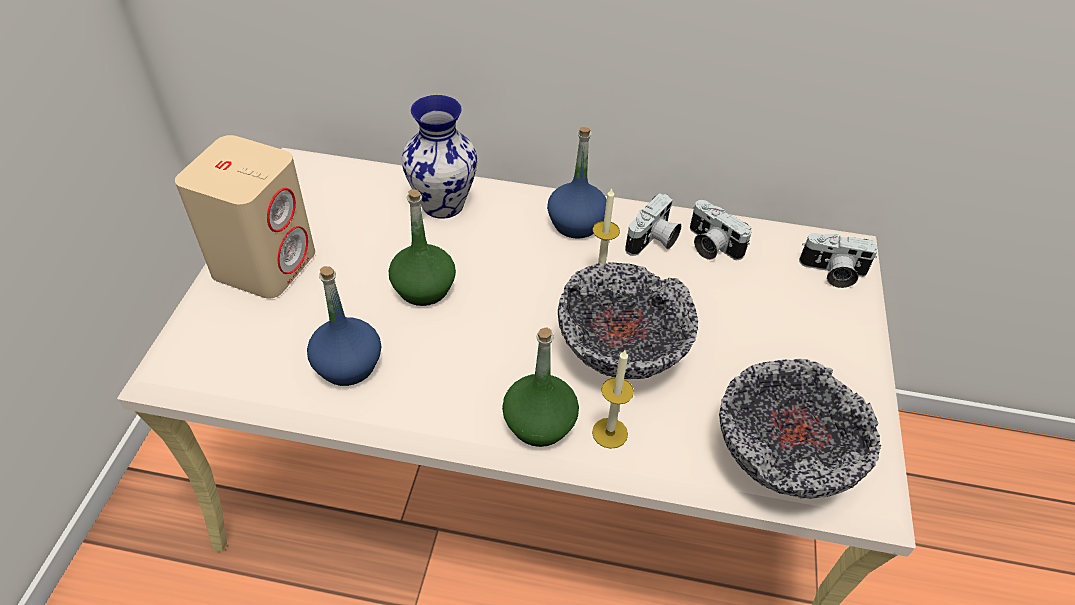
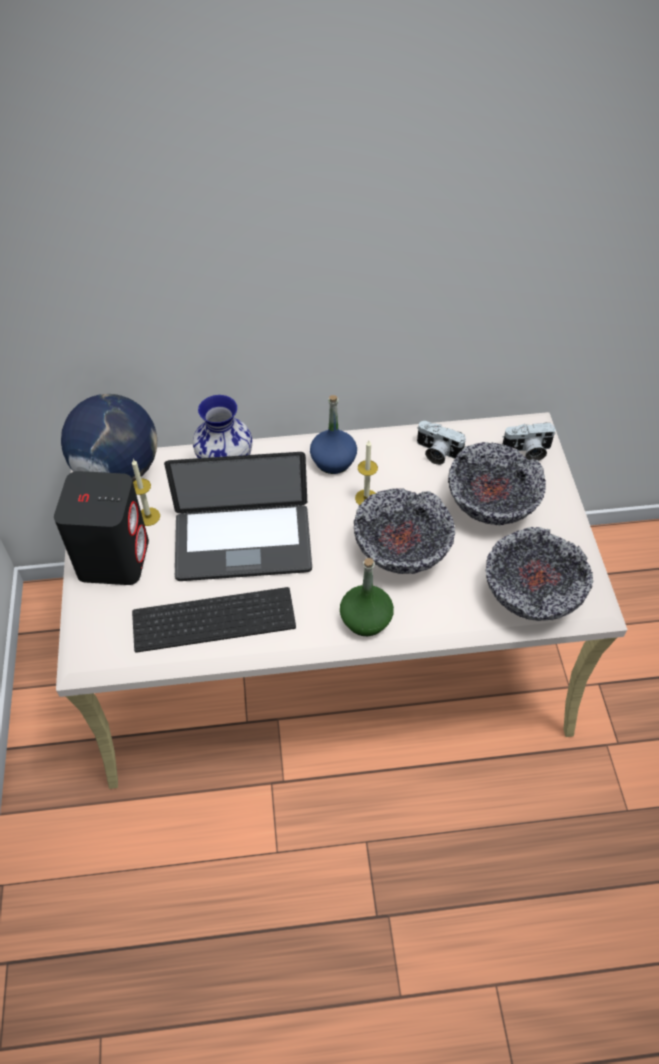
camera: 15 degrees left, 5 degrees up
(265, 263) = (114, 557): beige speaker -> black speaker
(320, 173) = (118, 471): none -> globe
(348, 364) = (215, 617): blue bottle -> keyboard
(424, 288) = (243, 544): green bottle -> laptop
(610, 433) = (415, 612): candle -> candle (148, 516)
(653, 241) = (394, 460): camera -> none
(763, 326) = (492, 505): none -> bowl

